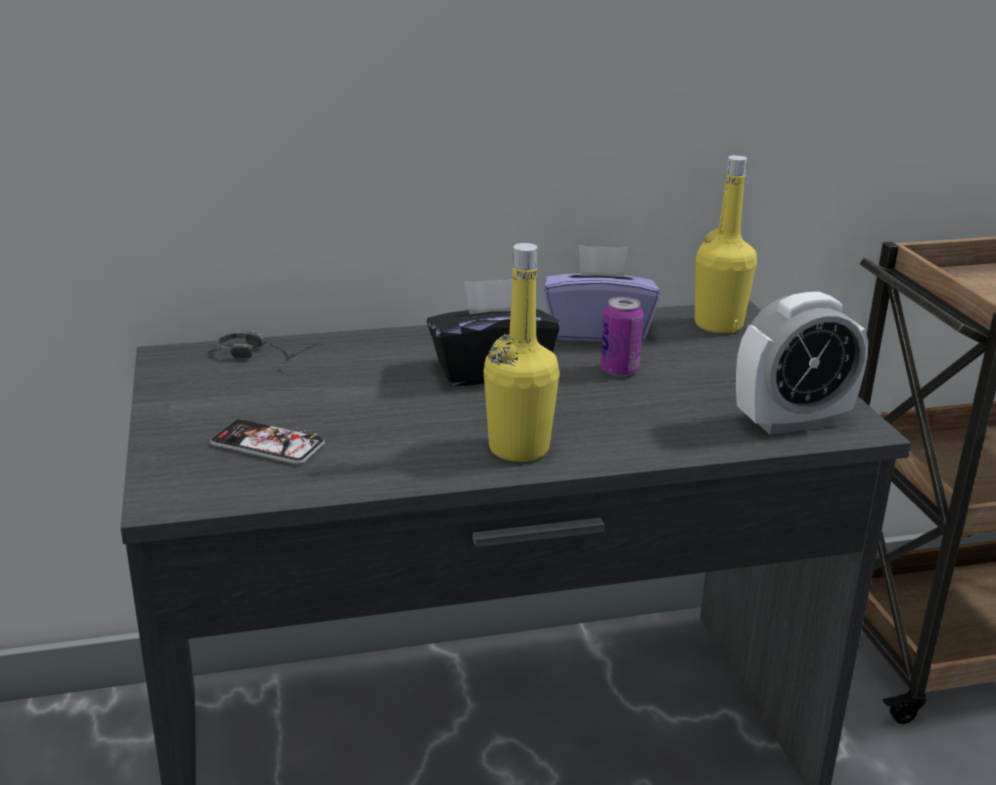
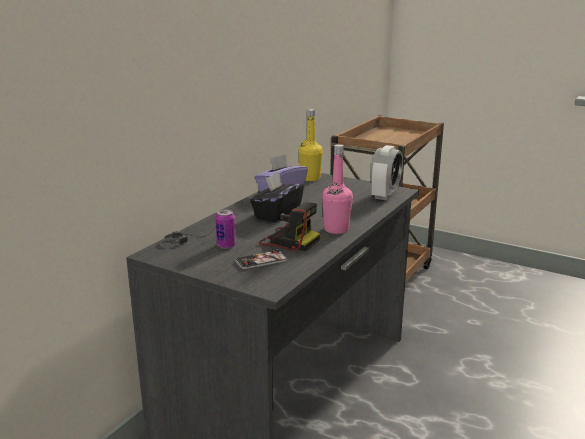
camera: 45 degrees left, 5 degrees down
(390, 429) = (288, 241): none -> camera
(519, 448) = (336, 229): yellow bottle -> pink bottle
(619, 370) = (313, 200): can -> can (226, 246)

